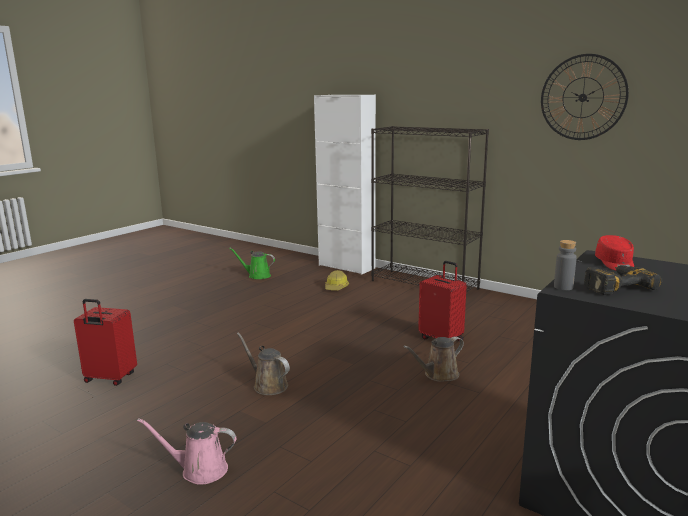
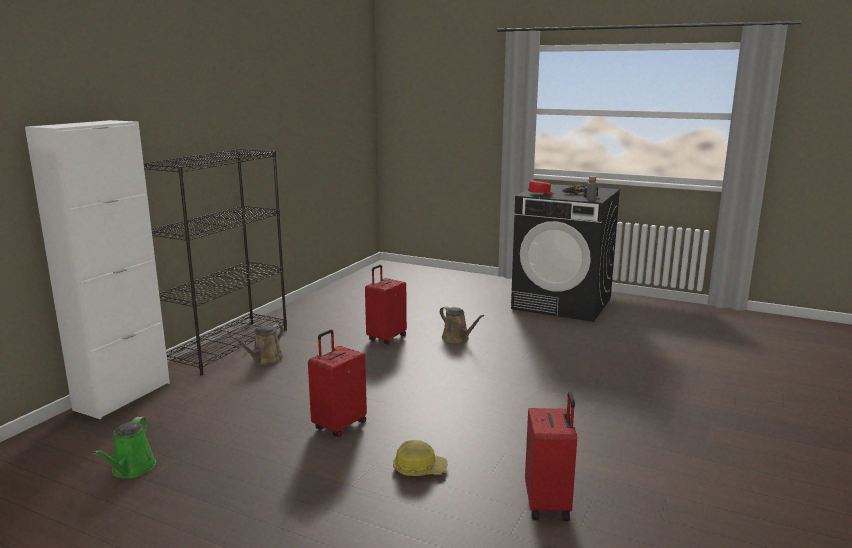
camera: 100 degrees left, 0 degrees up
(199, 470) = (648, 409): pink watering can -> none
(268, 385) = (510, 402): brown watering can -> brown watering can (265, 360)
(272, 318) = (339, 425): none -> red suitcase
(336, 287) = (223, 395): hard hat -> hard hat (419, 468)
(582, 97) = (291, 110): wall clock -> none

